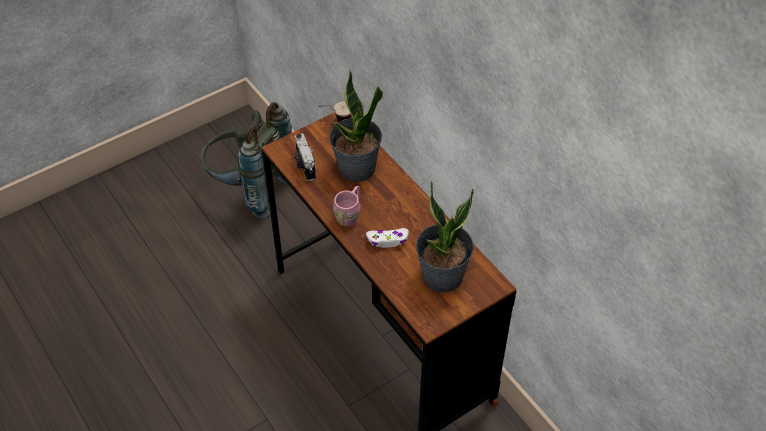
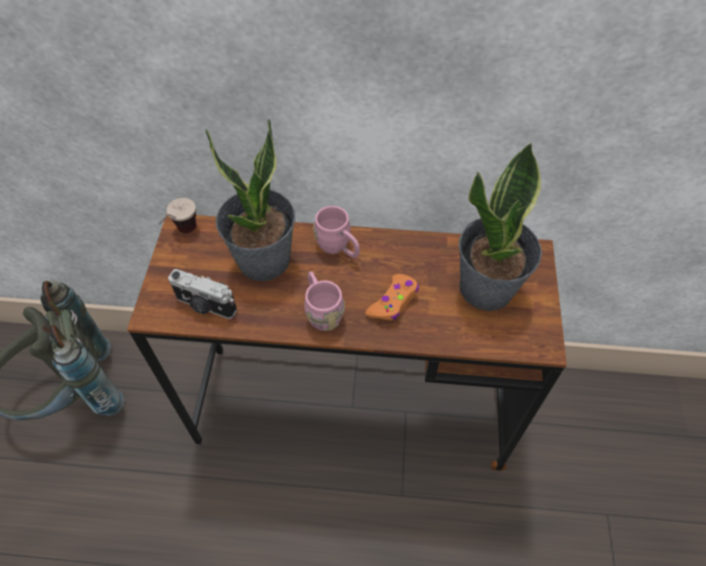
camera: 50 degrees left, 5 degrees up
(388, 240) = (393, 302): white game controller -> orange game controller
(399, 193) = (338, 248): none -> pink mug

